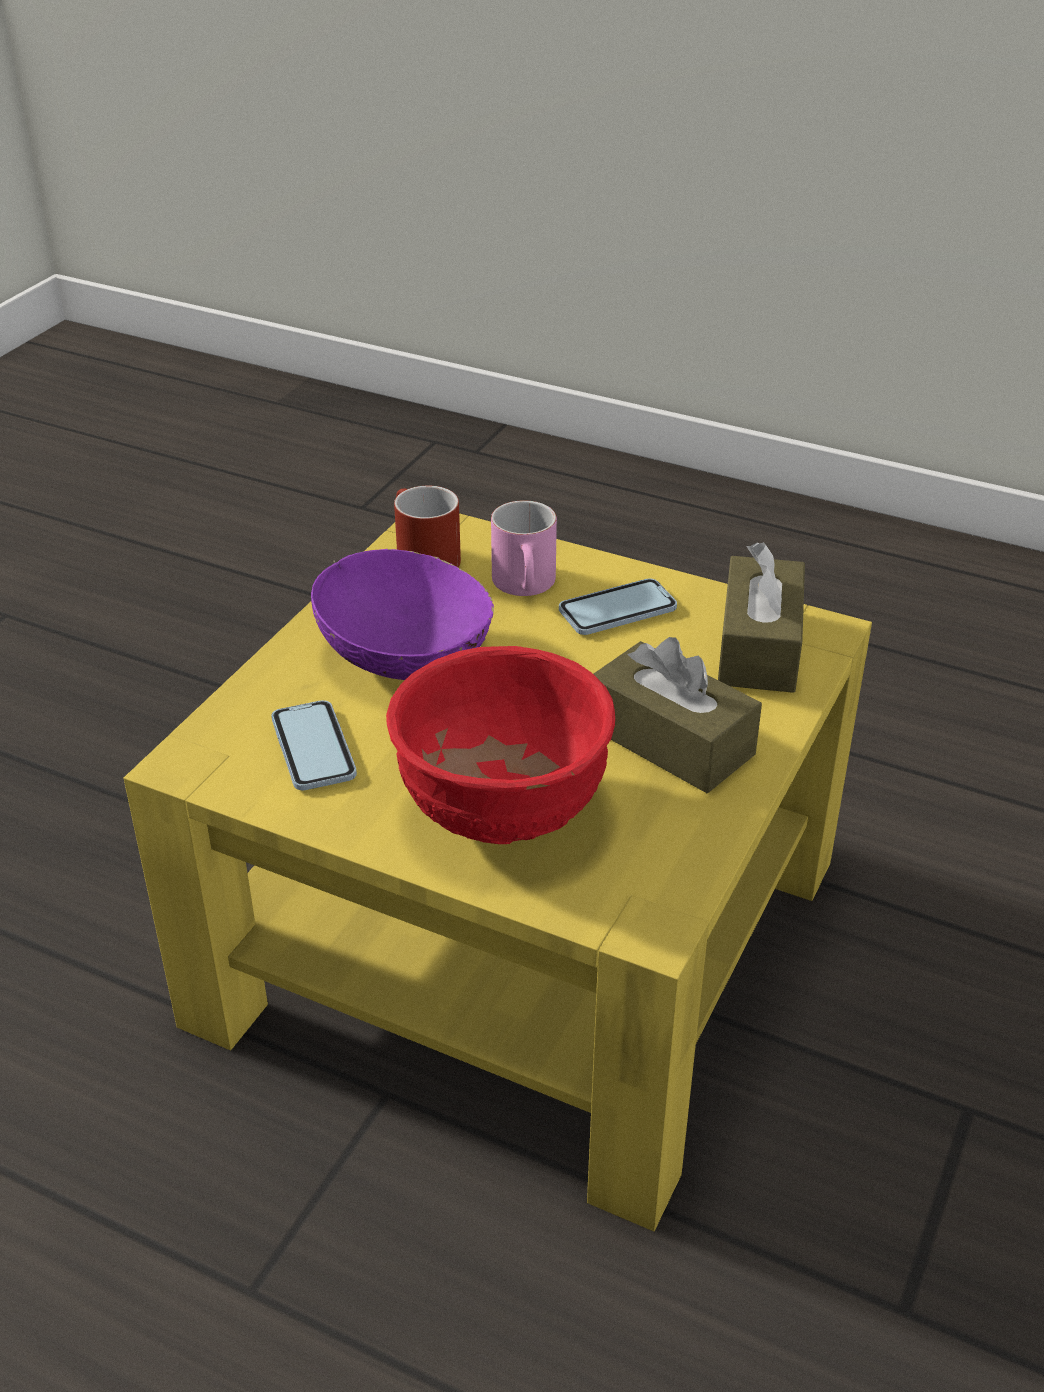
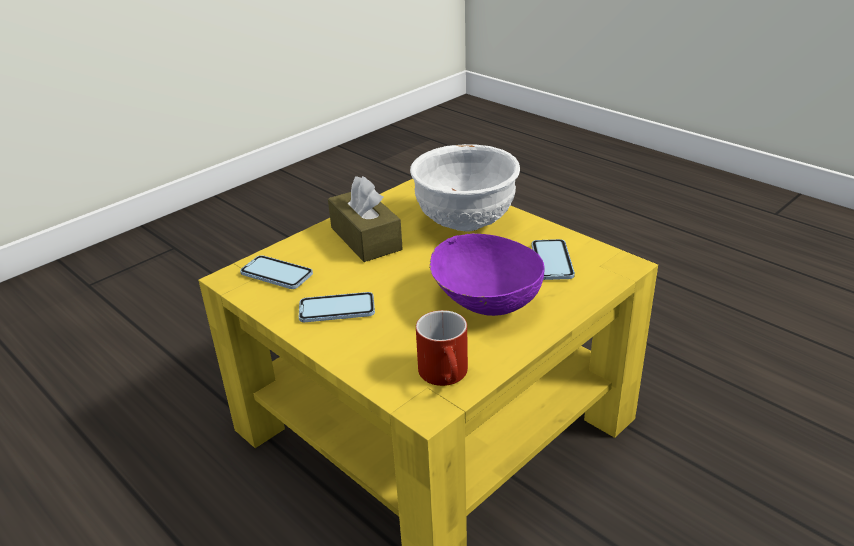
camera: 160 degrees left, 5 degrees down
(503, 810) = (464, 224): red bowl -> white bowl
(527, 586) = (382, 337): pink mug -> none
(759, 647) = (276, 274): brown tissue box -> phone

